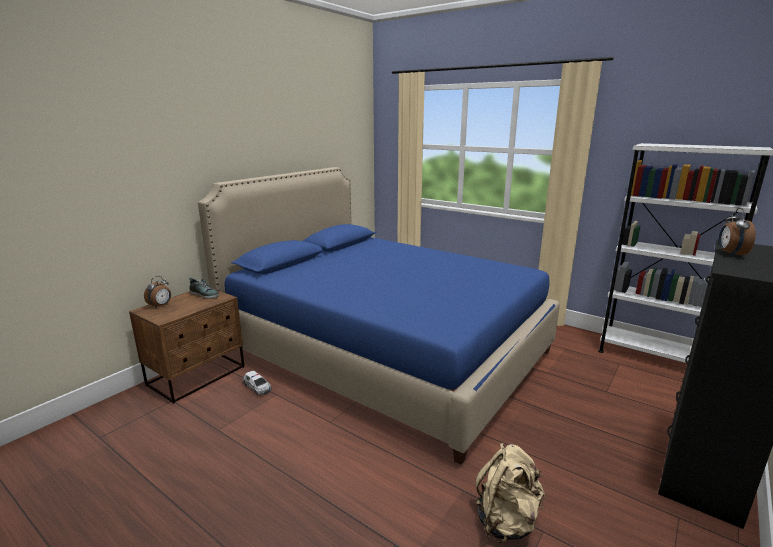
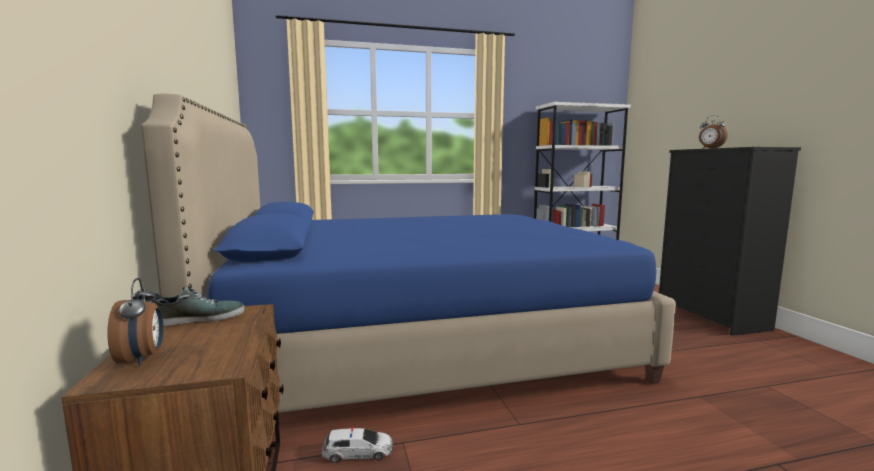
camera: 50 degrees left, 10 degrees down
(506, 521) = (750, 394): beige backpack -> none

